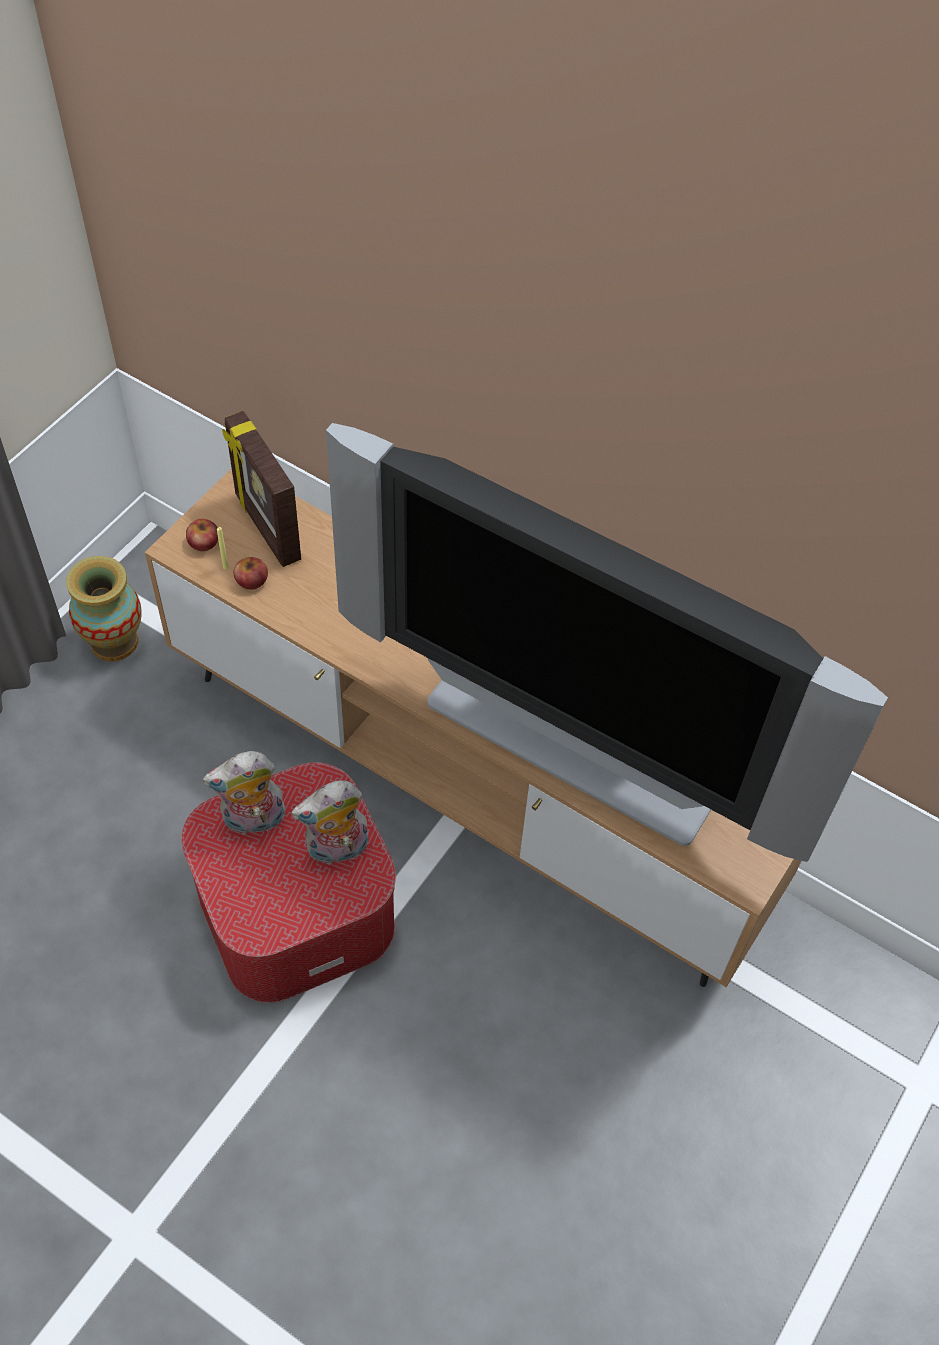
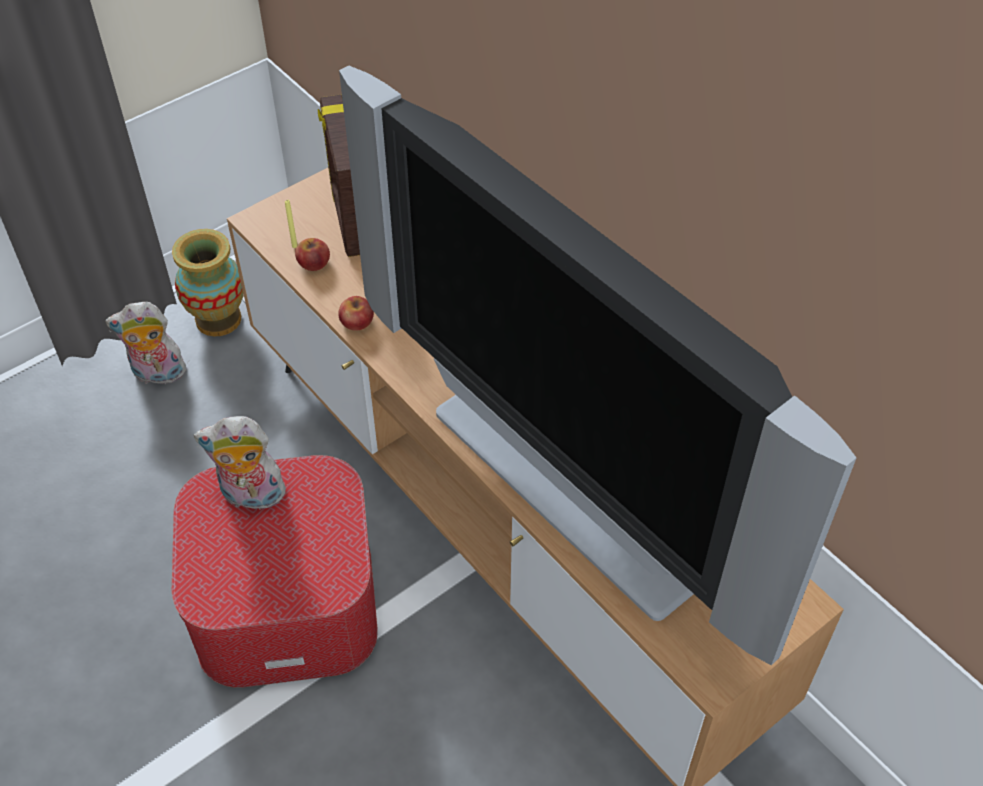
camera: 20 degrees right, 5 degrees down
(204, 542) = (284, 220): apple -> apple (357, 321)
(337, 849) = (319, 544): plush toy -> plush toy (157, 375)

